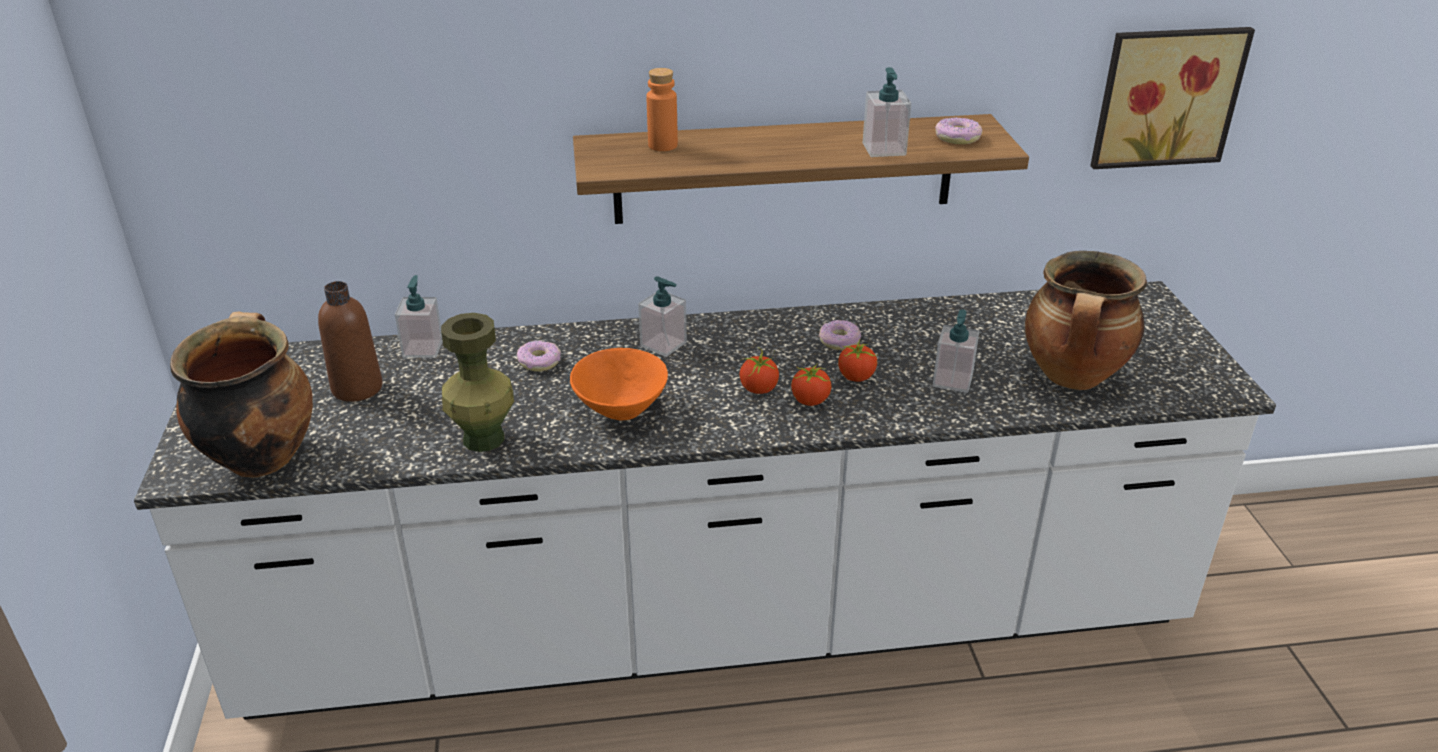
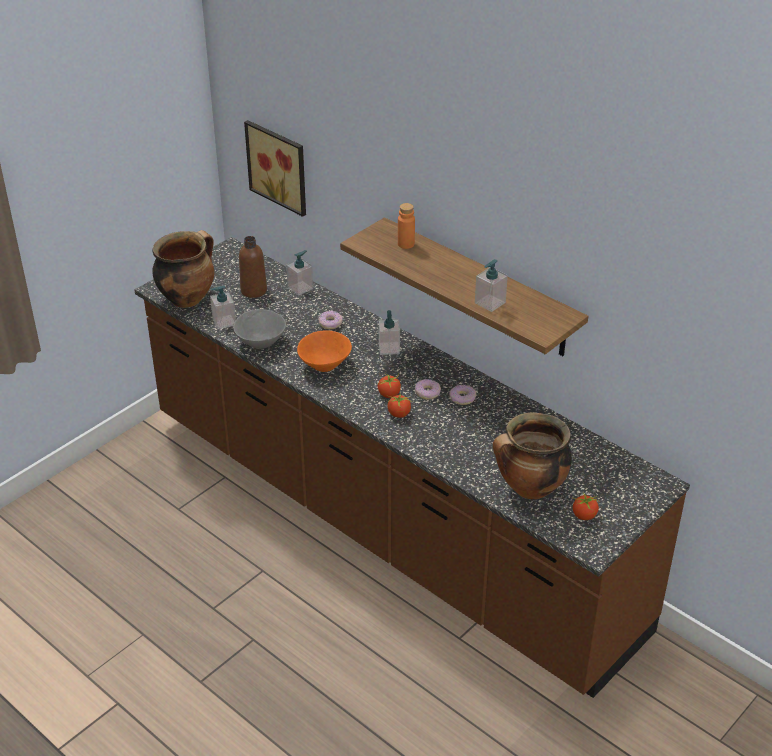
camera: 50 degrees right, 5 degrees up
(483, 438) = (261, 342): green vase -> grey bowl
(719, 623) = (386, 521): white counter -> brown counter
(856, 377) = (437, 418): tomato -> tomato (584, 516)
(952, 380) = (473, 450): soap dispenser -> soap dispenser (224, 322)
(957, 138) = (537, 317): donut -> donut (427, 392)
(1165, 96) = (694, 361): picture -> picture (279, 166)

